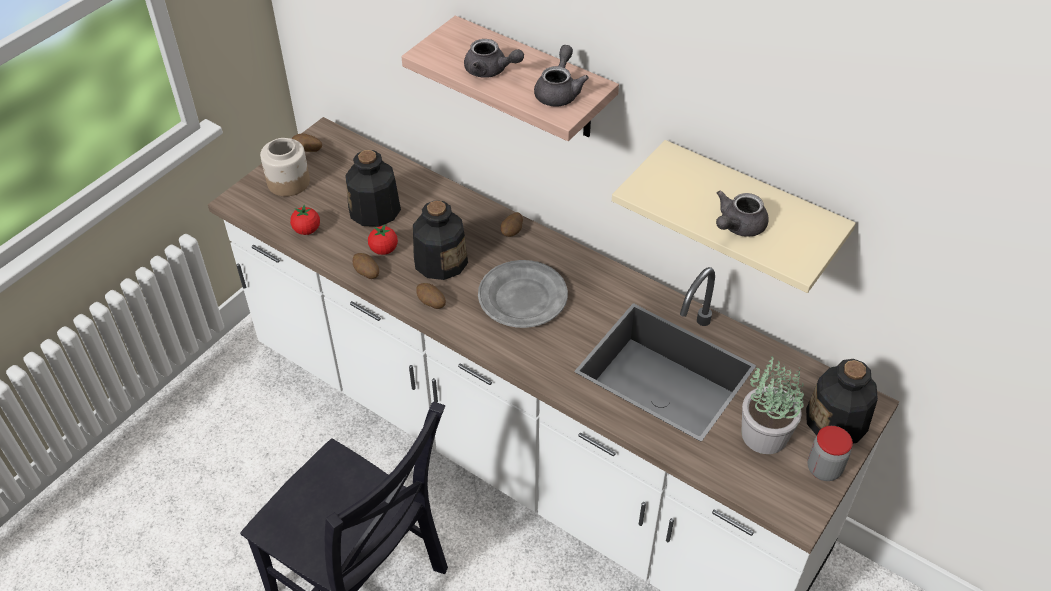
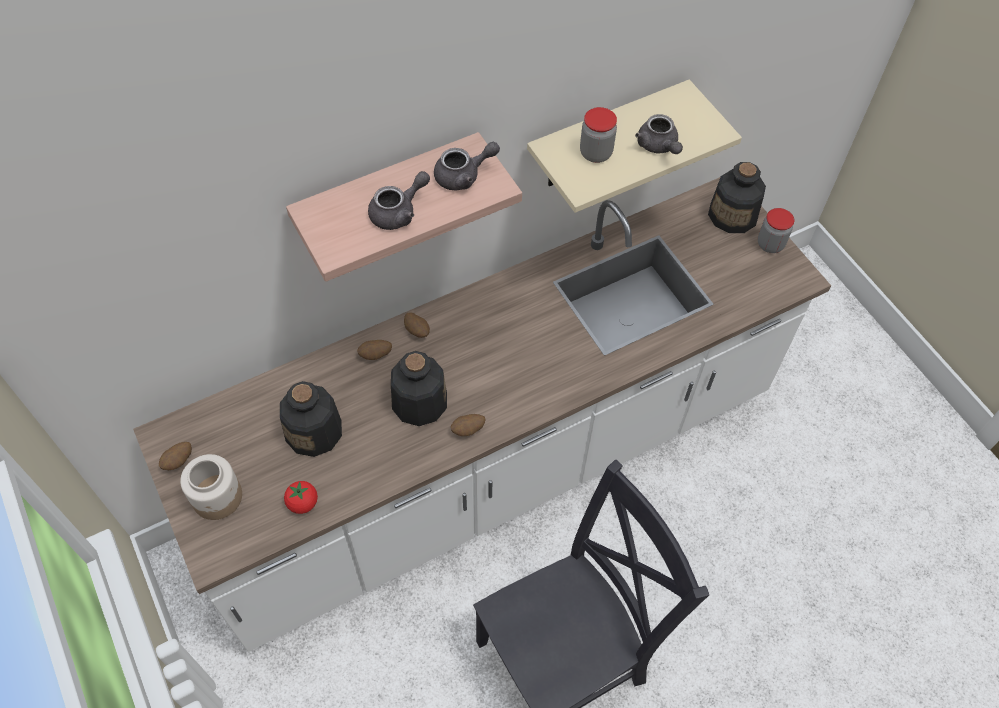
camera: 65 degrees left, 10 degrees up
(366, 273) = (397, 470): potato -> potato (375, 355)
(384, 250) = (374, 443): tomato -> none
(522, 298) = (502, 357): grey plate -> none
(559, 91) = (463, 176): grey teapot -> grey teapot turned 120 degrees clockwise
(690, 186) = (595, 153): none -> jar
(763, 434) = (724, 263): potted plant -> none

